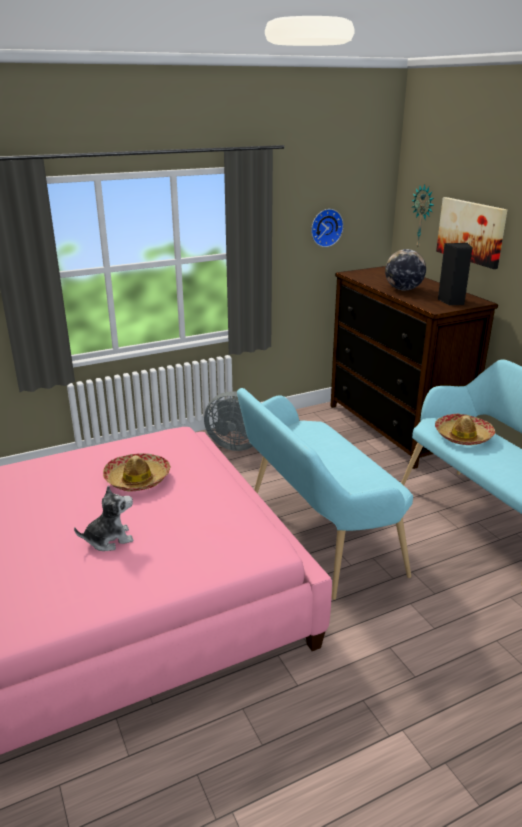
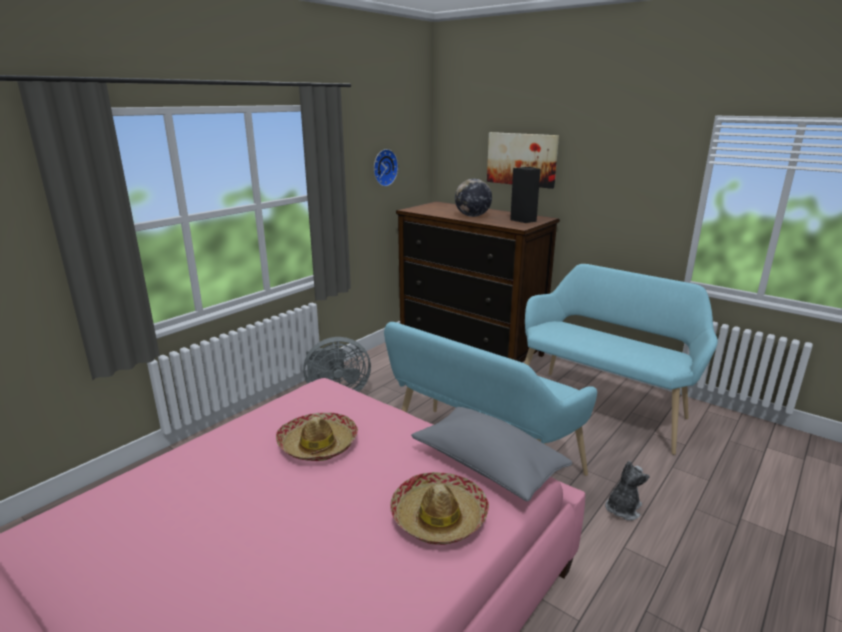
camera: 25 degrees left, 5 degrees down
(109, 539) = (345, 523): plush toy -> plush toy (622, 509)
(248, 530) = (487, 466): none -> grey pillow
(423, 217) = (466, 153): wall clock -> none
(463, 436) = (575, 335): hat -> hat (439, 517)

